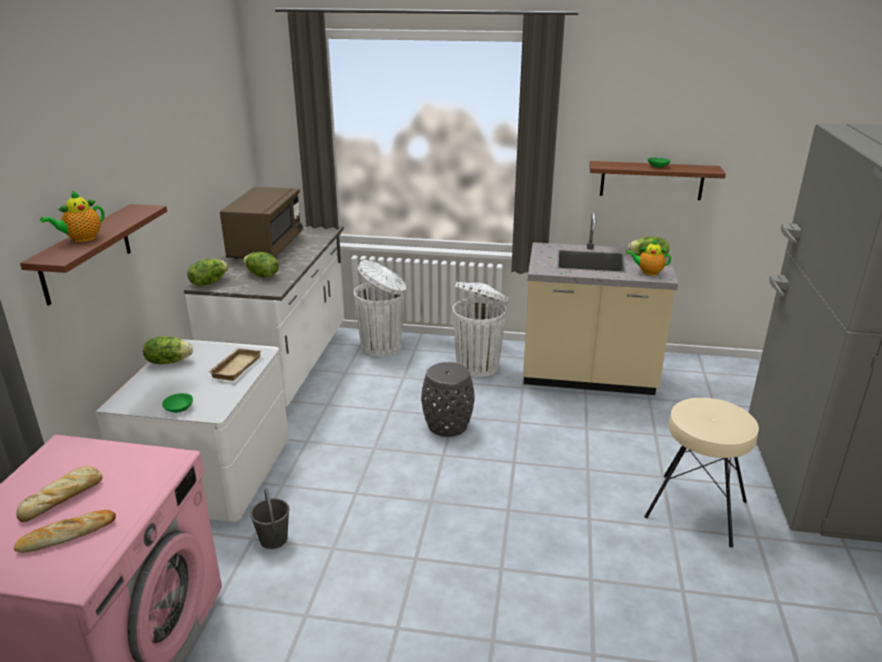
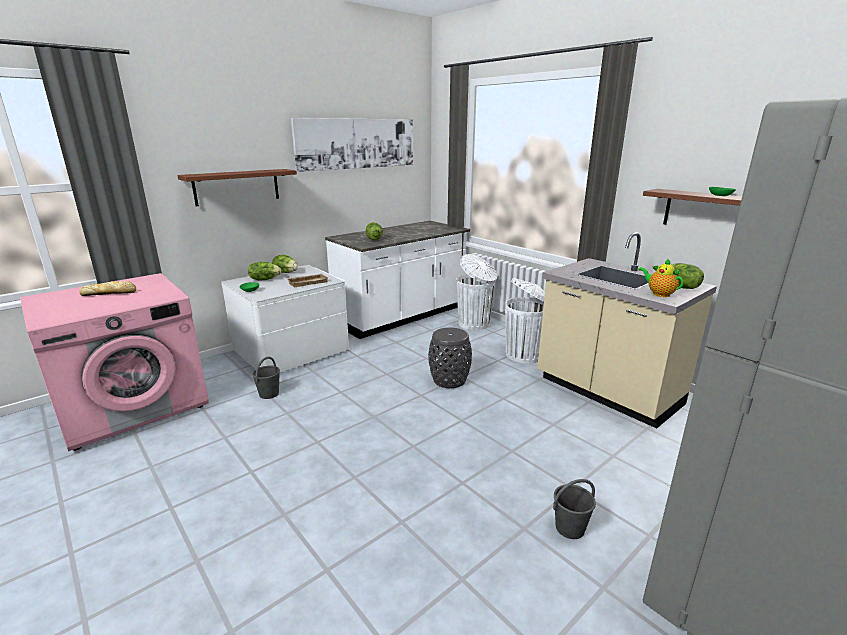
camera: 40 degrees right, 5 degrees down
(67, 535) = (80, 305): bread -> none
(81, 239) = (223, 173): teapot -> none
(190, 138) = (357, 143): none -> picture
(208, 283) = (342, 236): lettuce -> lettuce (264, 279)
(266, 247) = (404, 229): brown microwave -> none
(696, 508) = (570, 528): beige stool -> grey bucket

